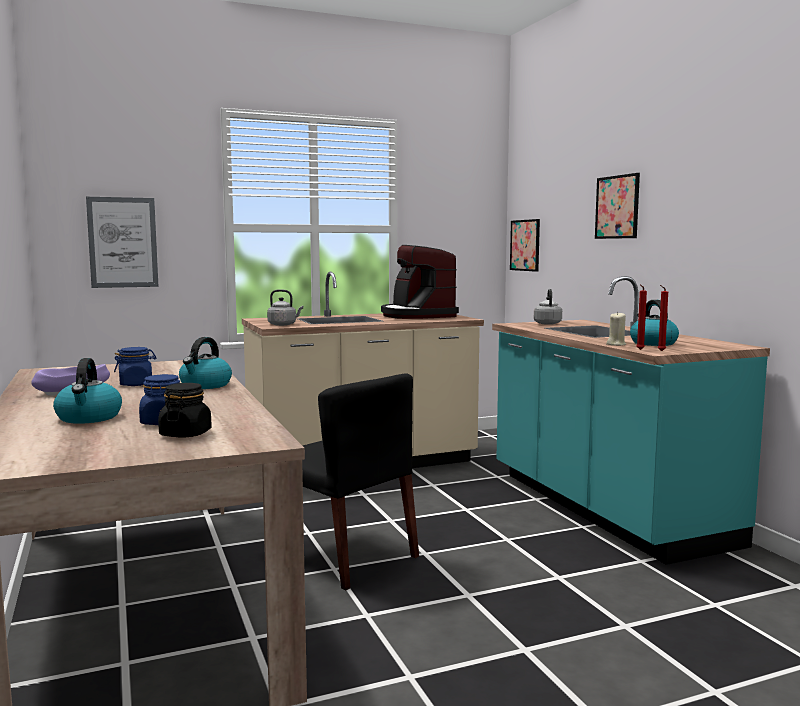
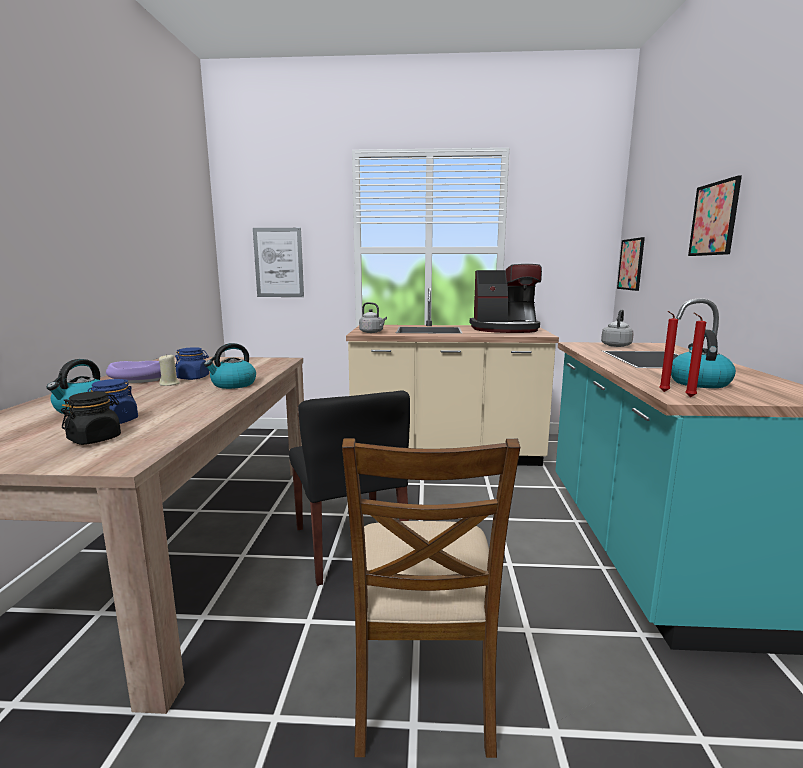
camera: 25 degrees right, 5 degrees up
(417, 315) = (505, 329): coffee machine -> coffee machine turned 90 degrees counterclockwise
(508, 627) = (422, 684): none -> brown chair
(616, 344) = (645, 380): beige candle -> beige candle (169, 384)

